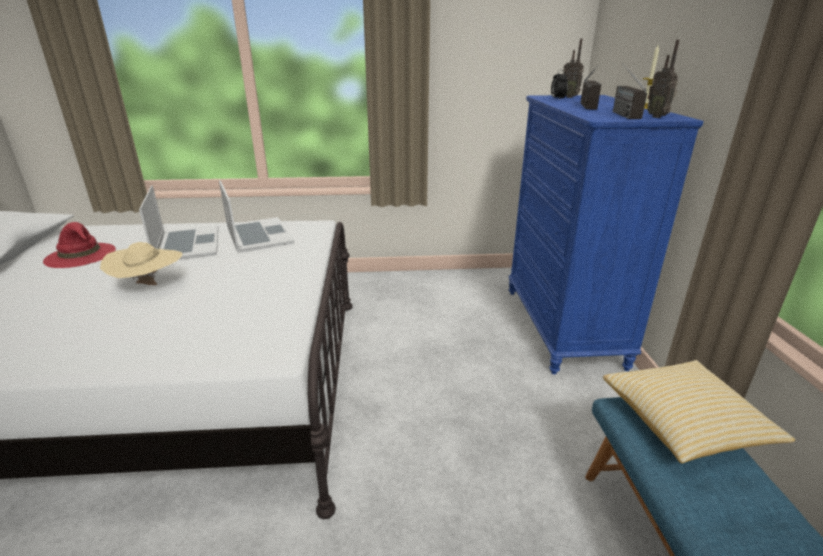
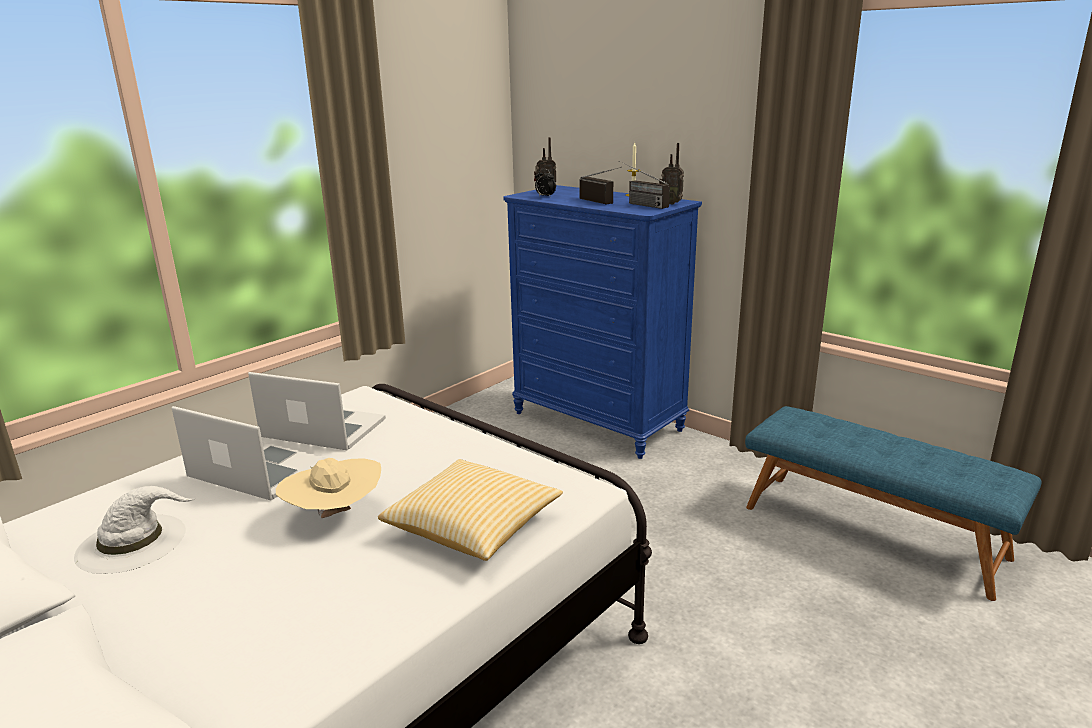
camera: 45 degrees left, 5 degrees down
(81, 255) = (133, 542): red hat -> white hat
(684, 424) = (807, 421): pillow -> pillow (474, 527)

